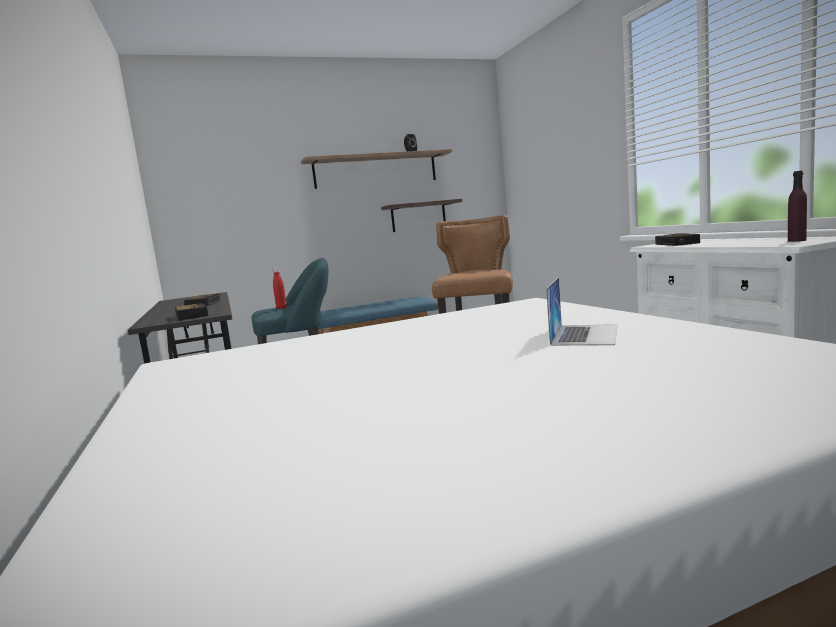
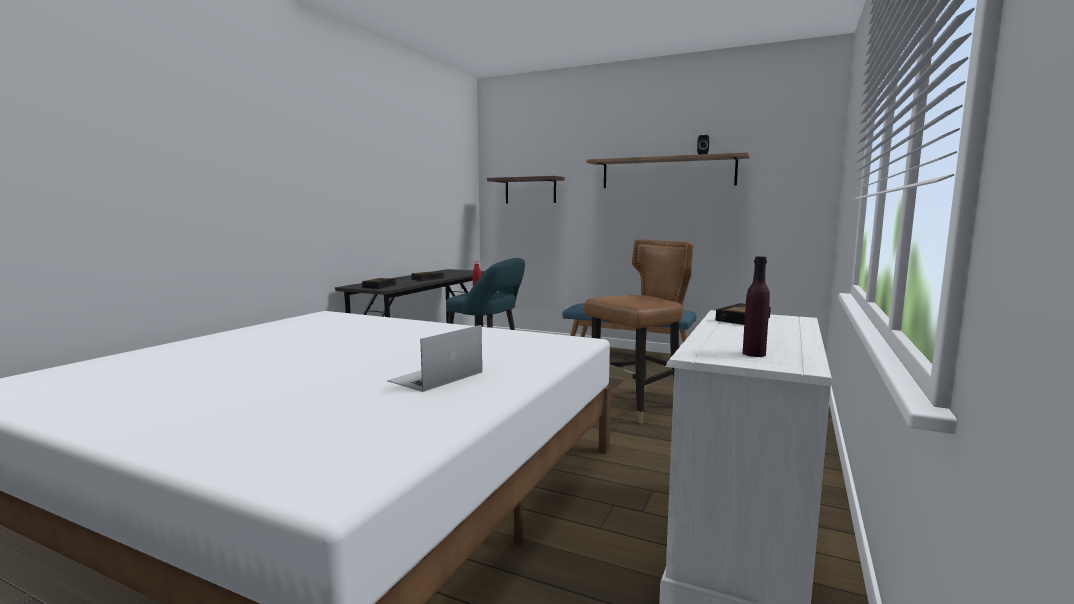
camera: 45 degrees right, 0 degrees up
(418, 216) = (708, 224): shelf -> shelf (530, 190)
(585, 334) = (436, 376): laptop -> laptop turned 150 degrees clockwise

